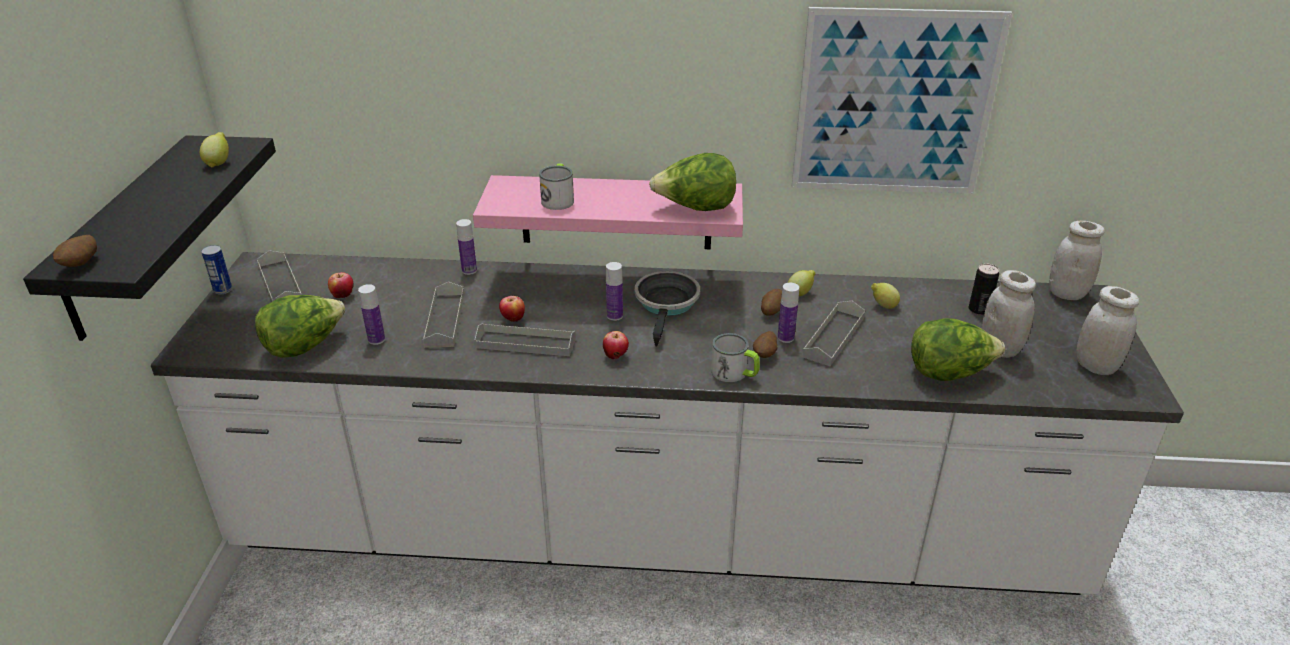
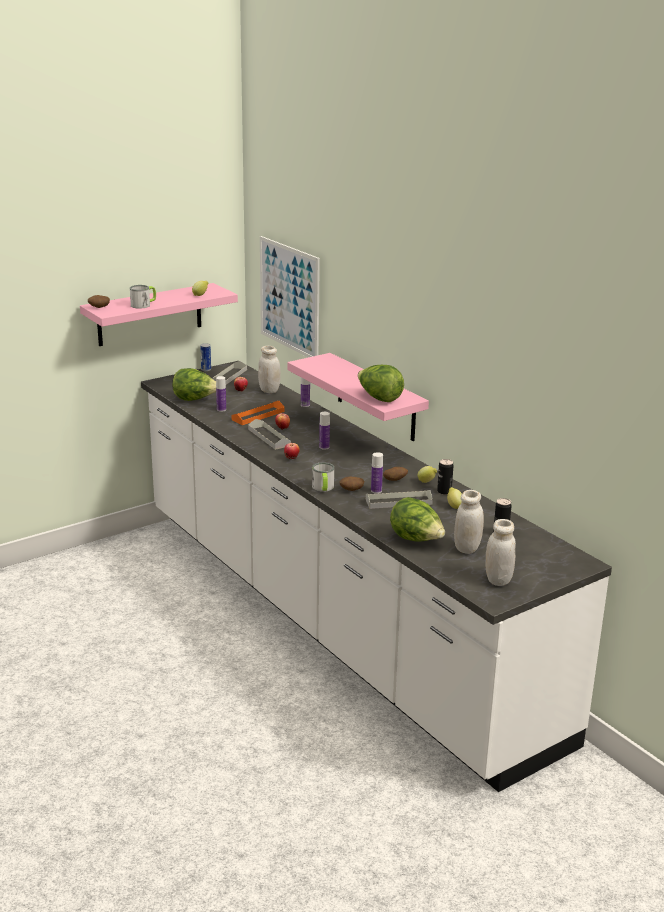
camera: 50 degrees right, 10 degrees down
(128, 237) = (149, 314): black shelf -> pink shelf
(445, 320) = (258, 415): grey tray -> orange tray
(558, 199) = (333, 371): mug -> mug (143, 305)
(667, 304) = (355, 455): frying pan -> none
(838, 294) = (444, 492): none -> can
(894, 104) = (497, 372): picture -> picture (289, 297)
(1067, 293) = (572, 555): white jar -> white jar (269, 390)

